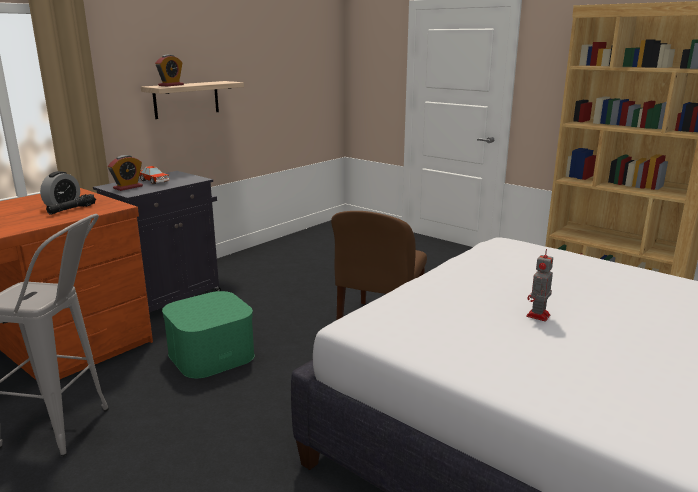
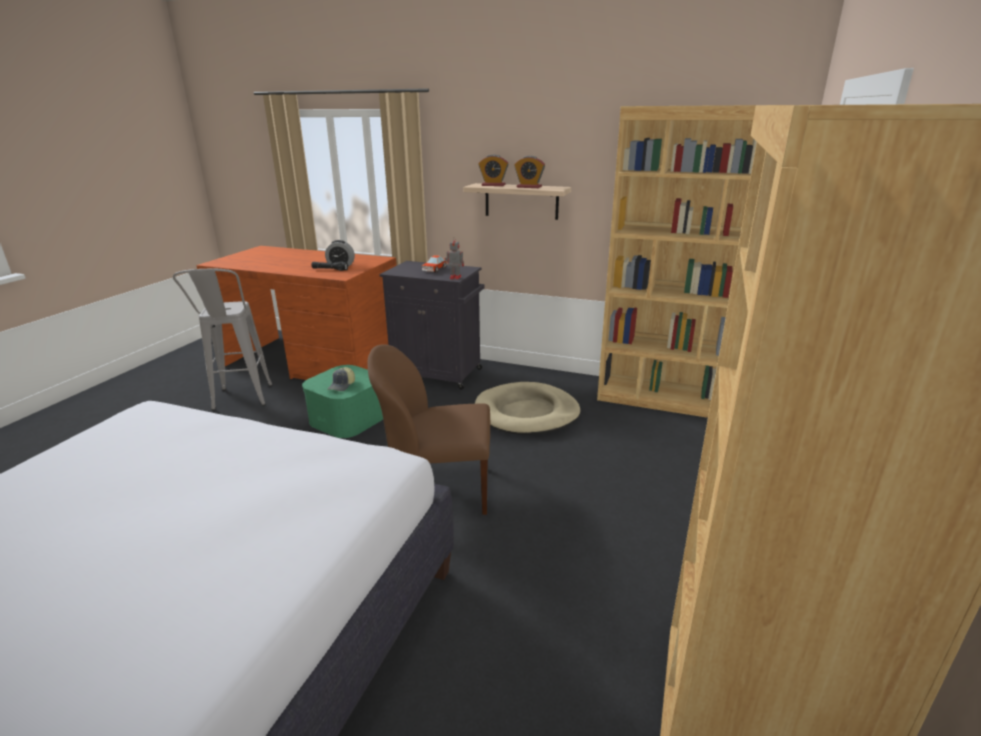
camera: 70 degrees right, 5 degrees up
(128, 187) = (409, 268): alarm clock -> alarm clock (529, 187)
(221, 310) = (342, 385): none -> cap
(293, 276) = (527, 413): none -> beige dog bed
(320, 234) = (664, 399): none -> brown bookcase
(537, 316) = (127, 500): toy robot -> toy robot (454, 277)

